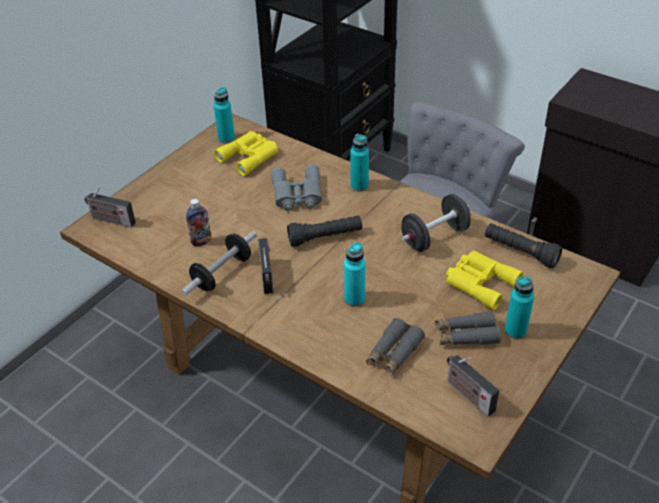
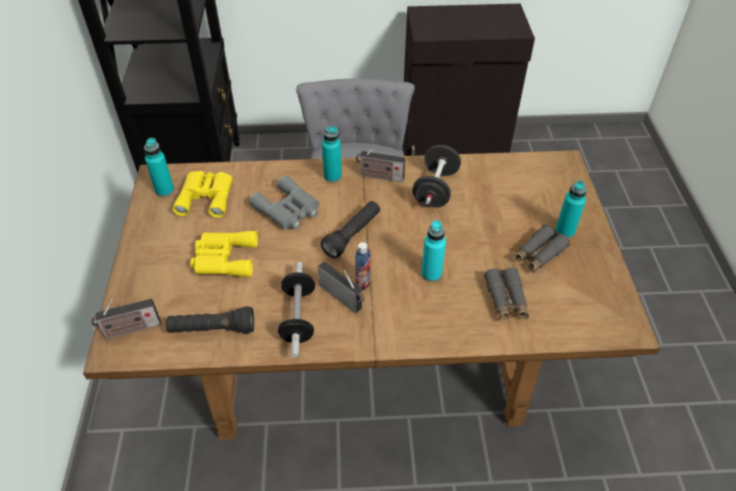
camera: 40 degrees left, 5 degrees up
(201, 241) = (246, 299): bottle -> bottle (363, 283)
(468, 394) = (586, 299): radio -> radio (379, 176)
(479, 282) = (503, 207): yellow binoculars -> yellow binoculars (223, 258)
(520, 252) = (505, 169): black flashlight -> black flashlight (212, 329)

